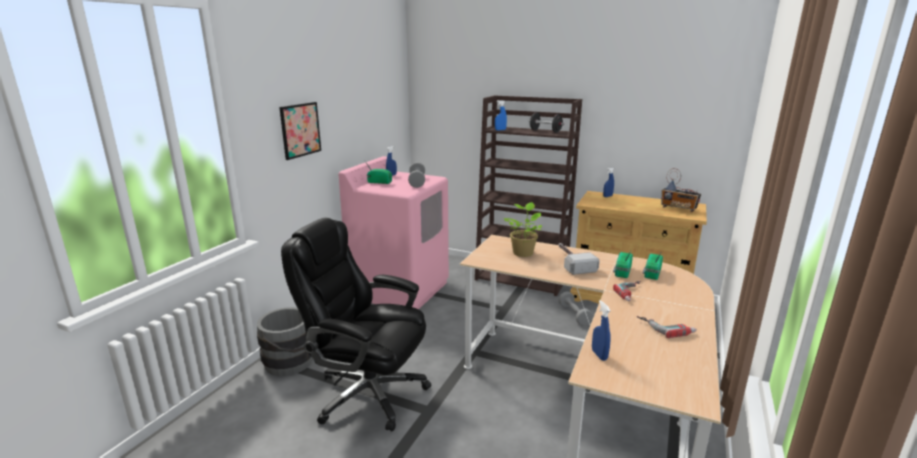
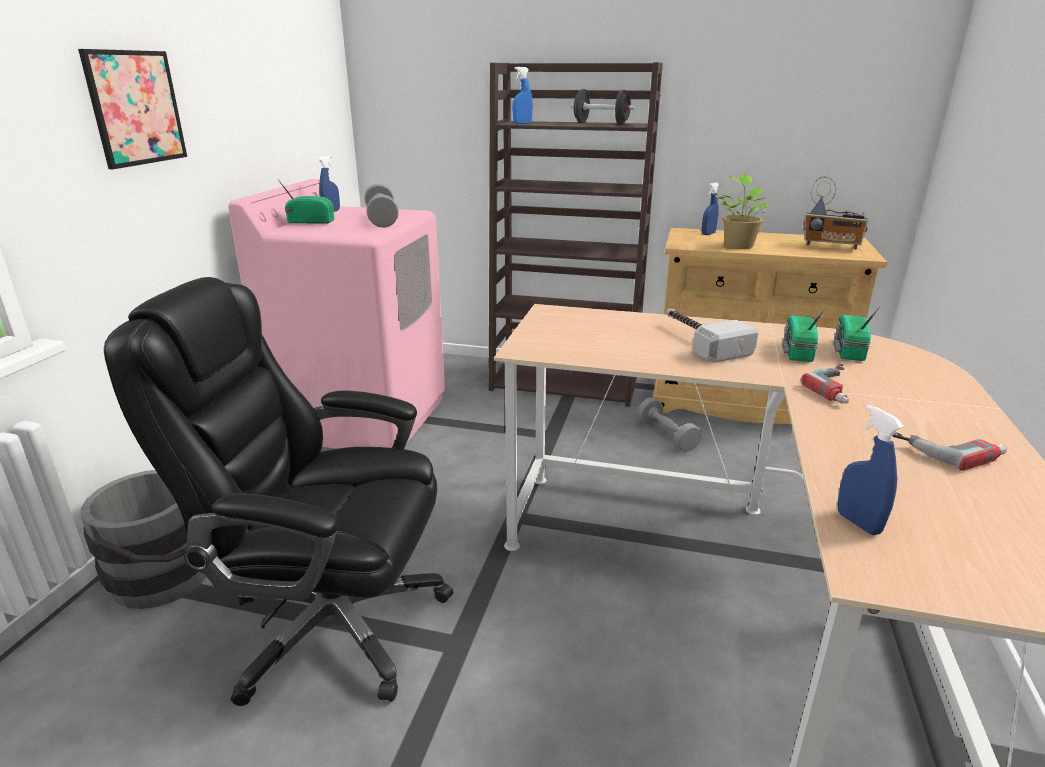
camera: 10 degrees left, 5 degrees up
(523, 252) = (605, 330): potted plant -> potted plant (738, 245)

